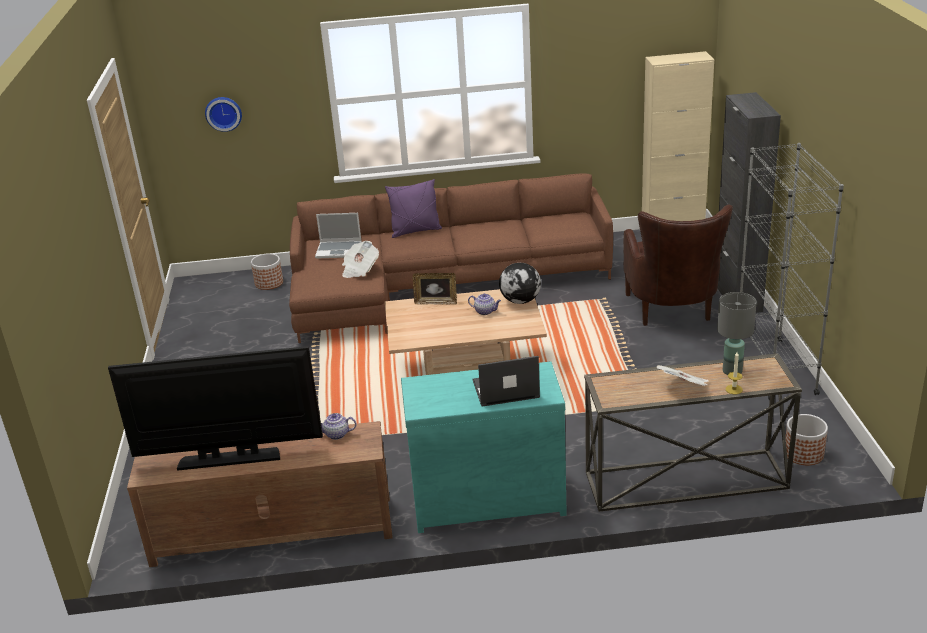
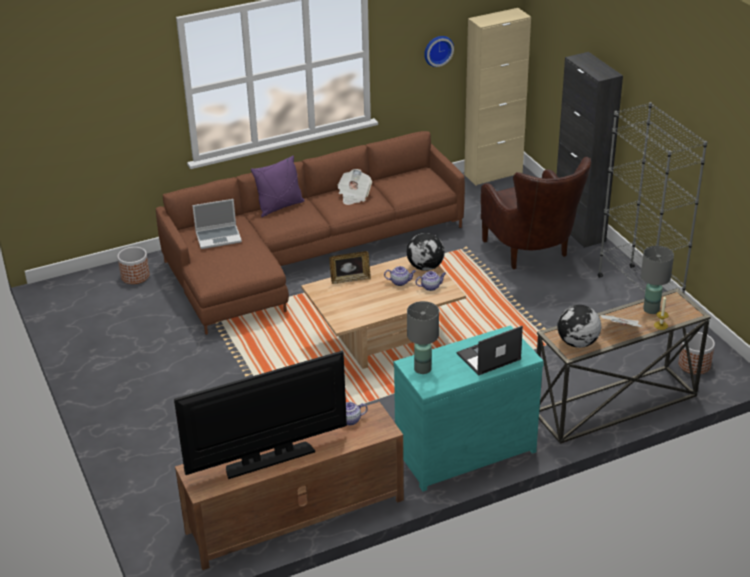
camera: 20 degrees left, 5 degrees up
(223, 113) = (81, 115): wall clock -> wall clock (437, 50)
(359, 270) = (252, 255): newspaper -> newspaper (354, 196)
(425, 390) = (422, 368): none -> grey table lamp
(514, 320) = (431, 287): none -> teapot
(623, 393) = (577, 343): none -> globe

